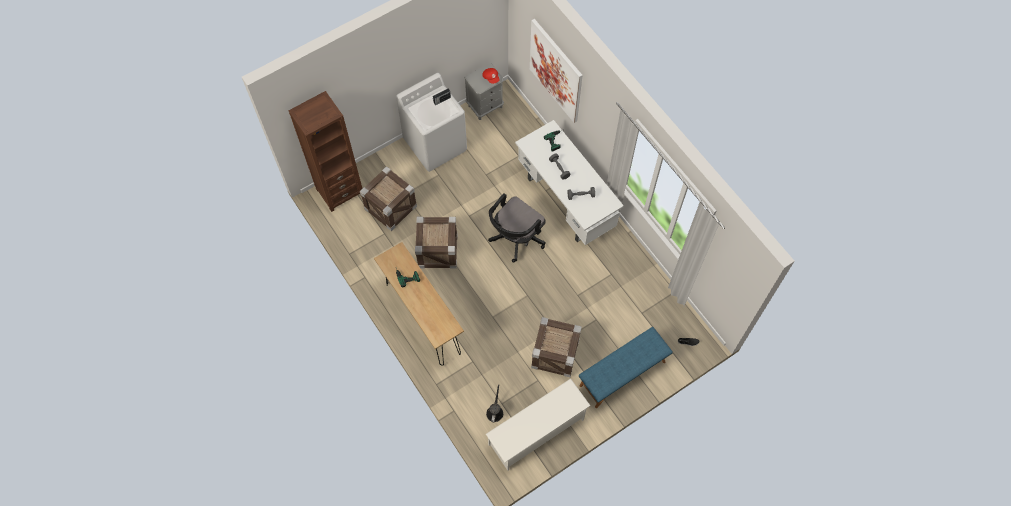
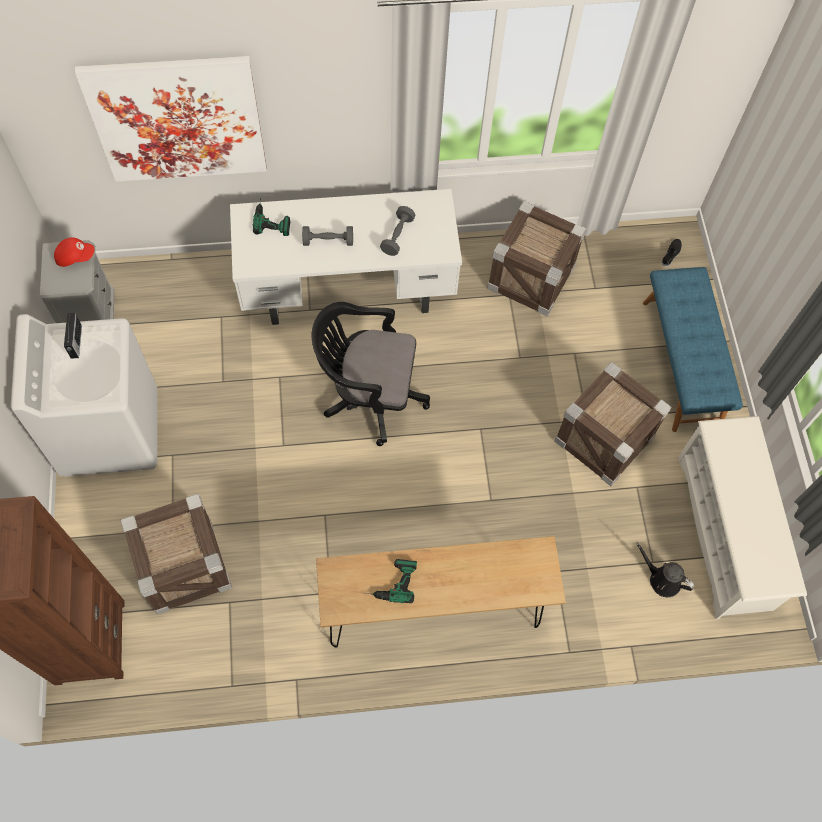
camera: 65 degrees left, 0 degrees up
(437, 251) = (319, 527): crate -> crate (531, 277)
(515, 239) = (369, 396): black office chair -> black office chair turned 120 degrees clockwise

